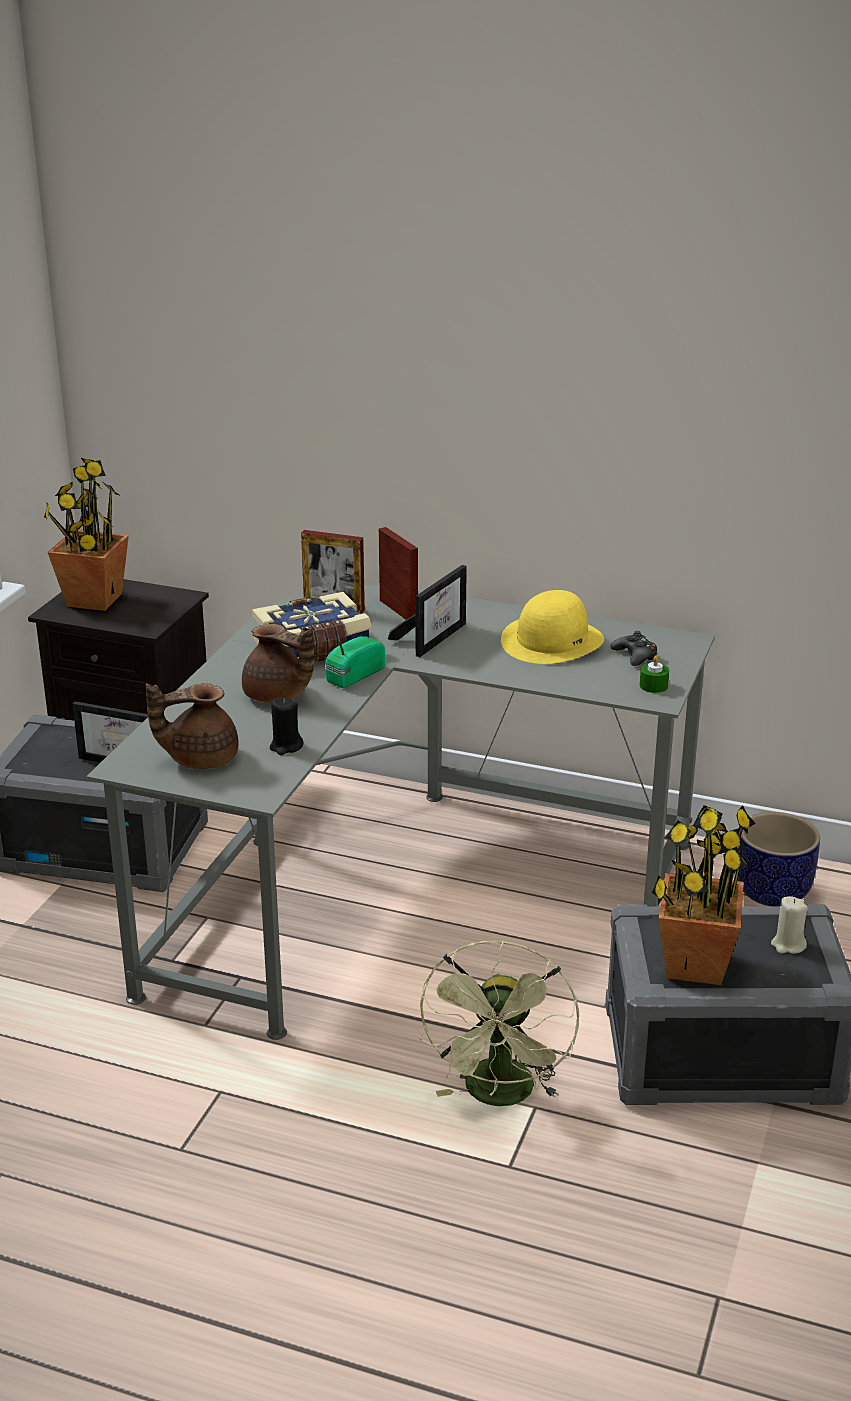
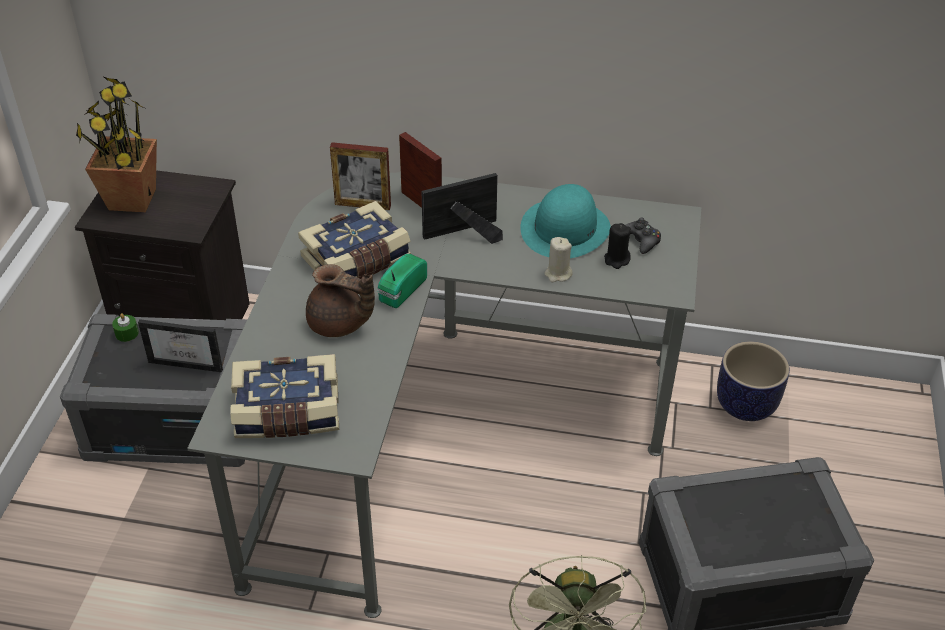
camera: 10 degrees left, 15 degrees up
(200, 758) = (287, 413): brown teapot -> book
(286, 746) = (362, 389): black candle -> black candle (616, 260)
(434, 637) = (461, 234): picture frame -> picture frame turned 135 degrees counterclockwise
(552, 640) = (565, 228): yellow hat -> turquoise hat
(653, 686) = (665, 276): green candle -> green candle (127, 333)
(694, 965) = (732, 540): potted plant -> none
(788, 945) = (802, 506): beige candle -> beige candle (558, 274)

